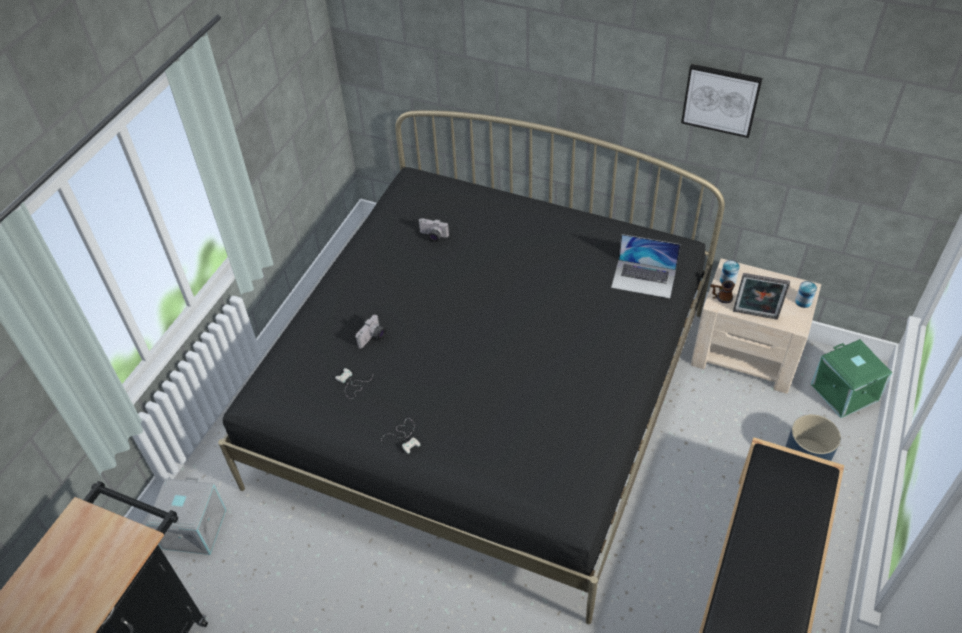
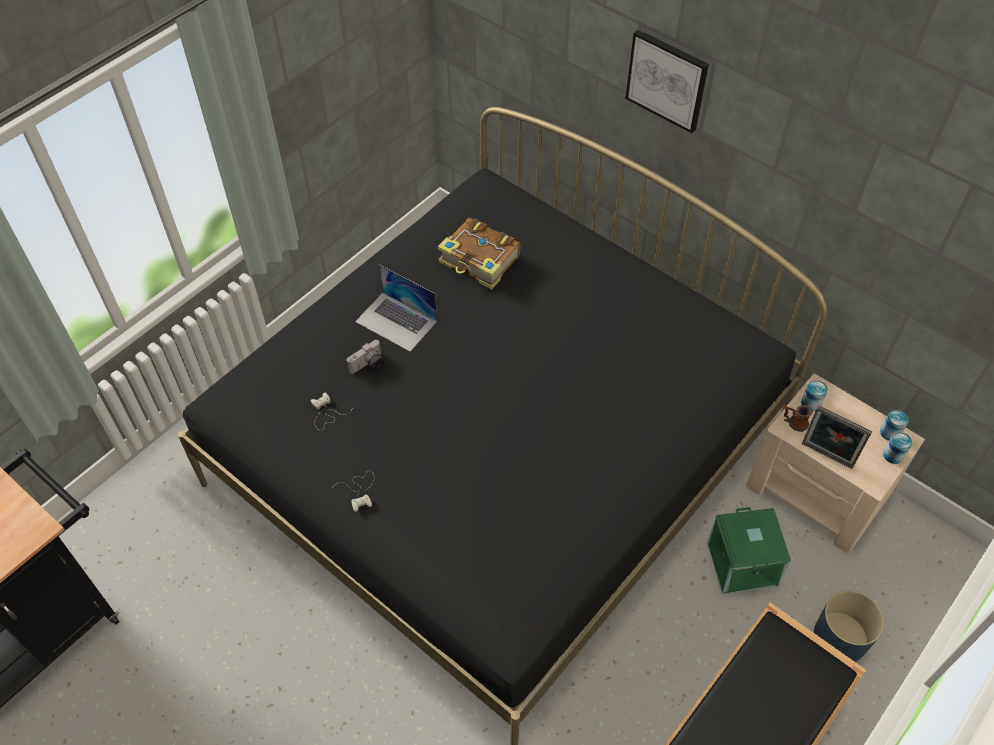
camera: 15 degrees right, 5 degrees up
(193, 528) = (141, 513): grey storage box -> none
(432, 236) = (480, 261): camera -> book
(644, 278) = (701, 378): laptop -> laptop (396, 321)
(721, 99) = (844, 191): picture -> picture (667, 80)
(794, 286) = (890, 432): none -> can
(845, 392) = (920, 573): green storage box -> green storage box (743, 564)

